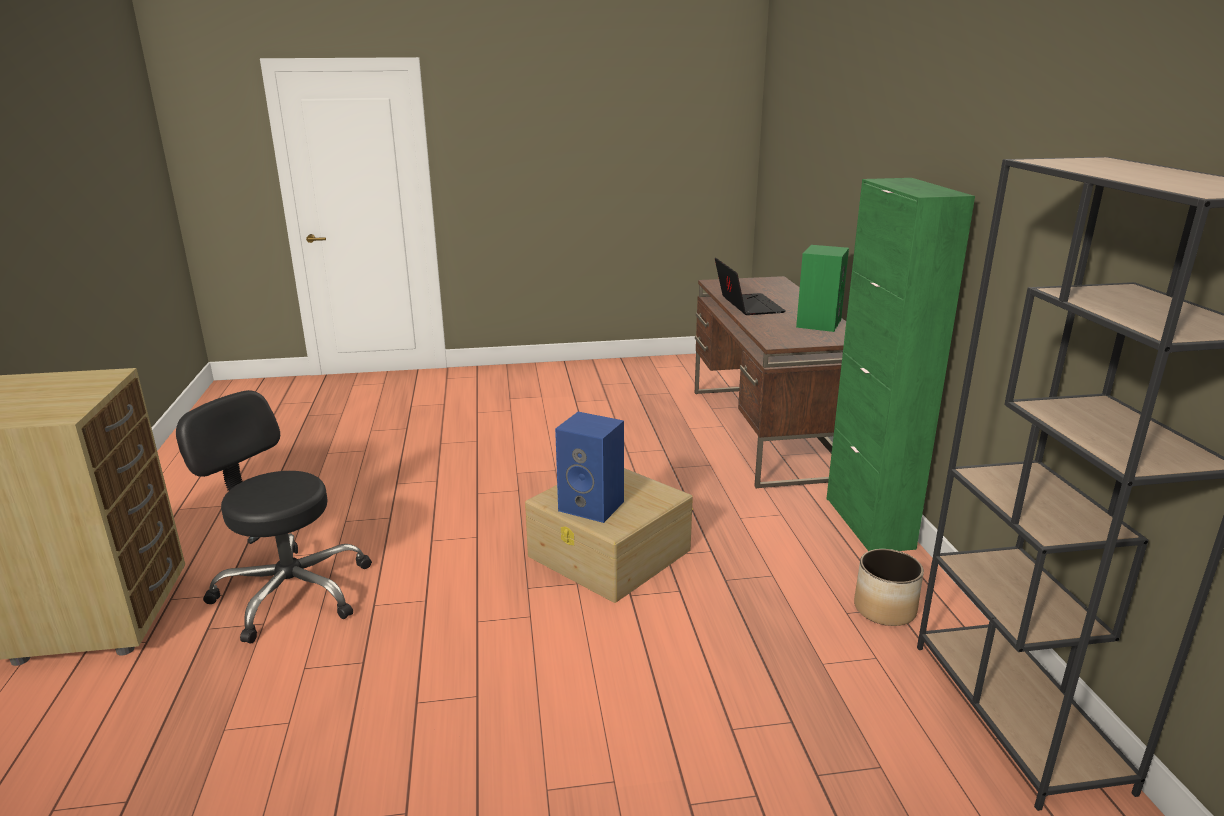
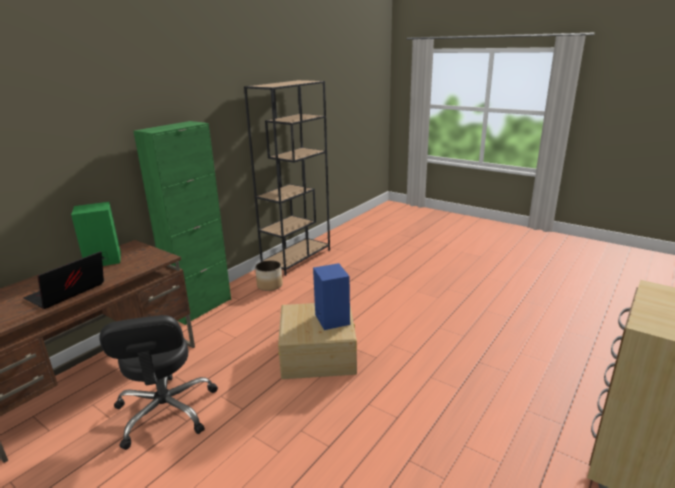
camera: 135 degrees left, 0 degrees up
(287, 590) = (508, 428): black office chair -> black office chair (165, 414)

